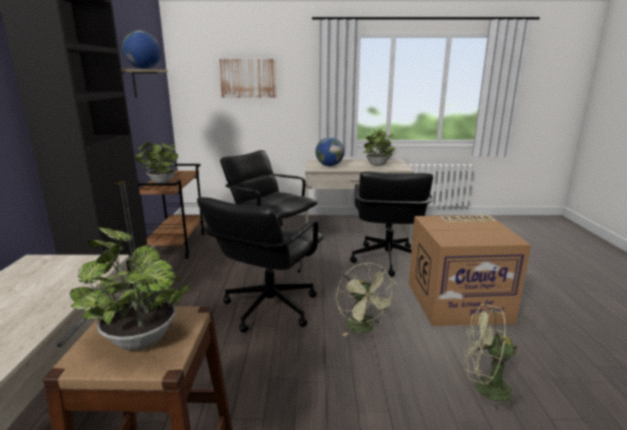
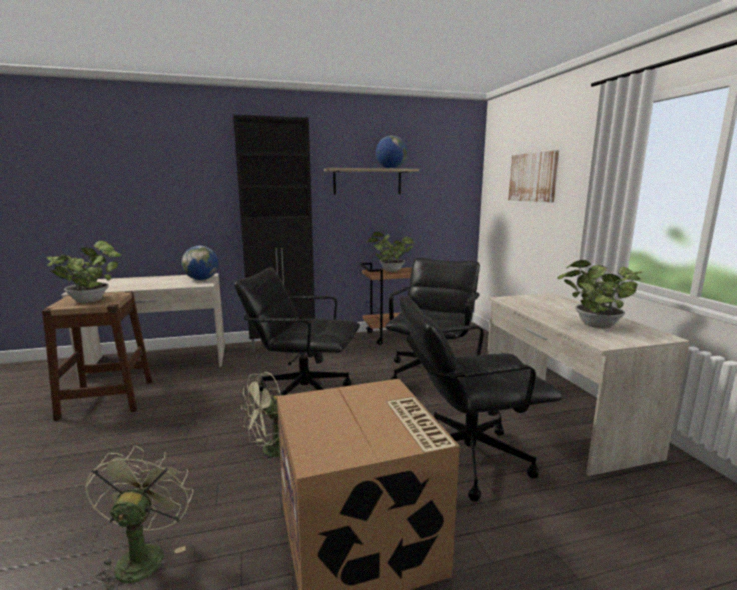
camera: 75 degrees right, 5 degrees down
(329, 165) = (536, 303): globe -> globe (201, 279)

